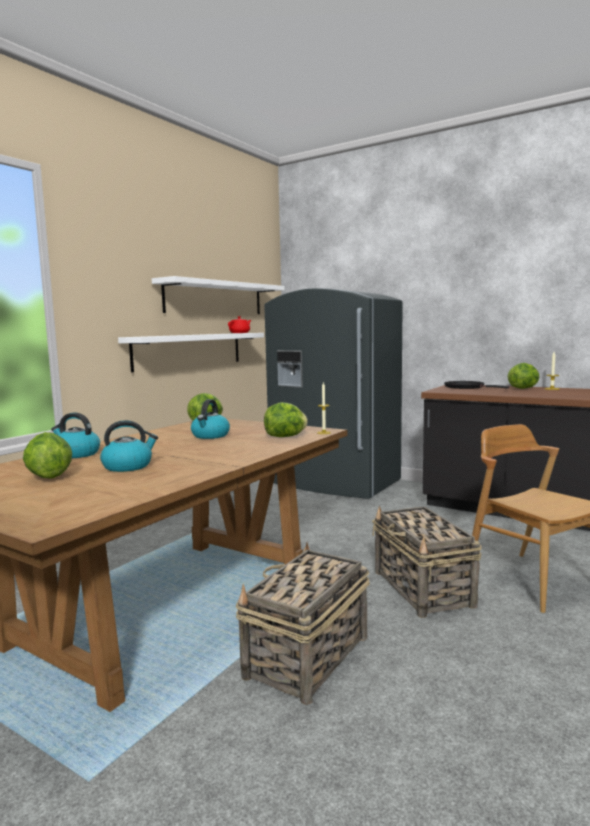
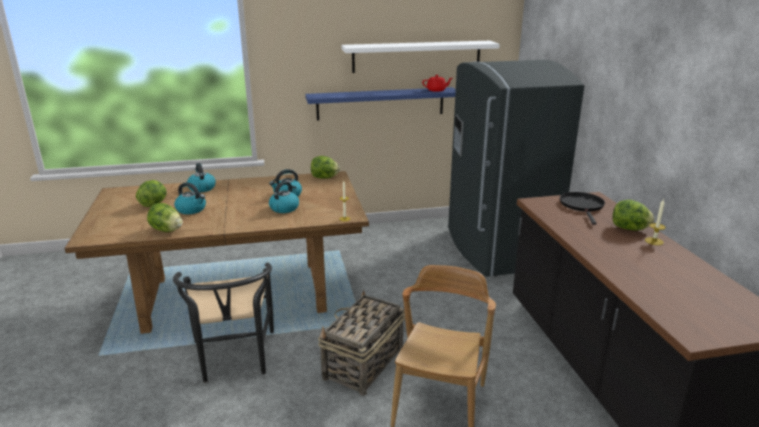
camera: 45 degrees right, 15 degrees up
(189, 350) = (380, 103): white shelf -> blue shelf
(241, 441) = (284, 208): none -> kettle
(285, 436) = (315, 214): lettuce -> lettuce (166, 230)
(306, 657) = (234, 360): basket -> black chair

